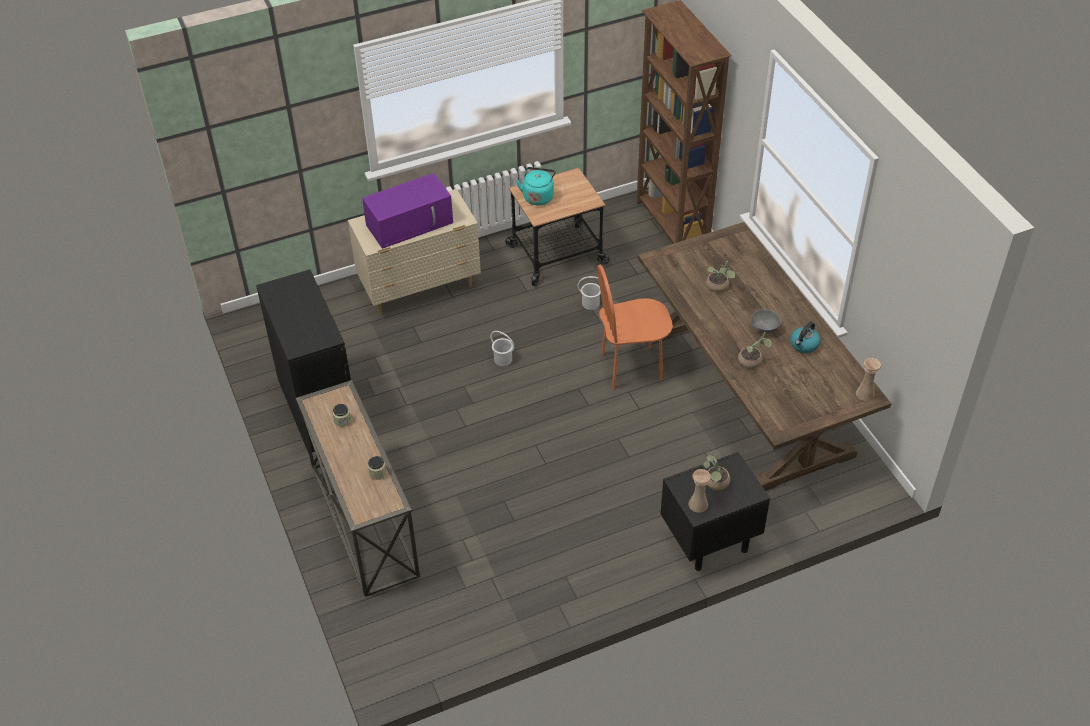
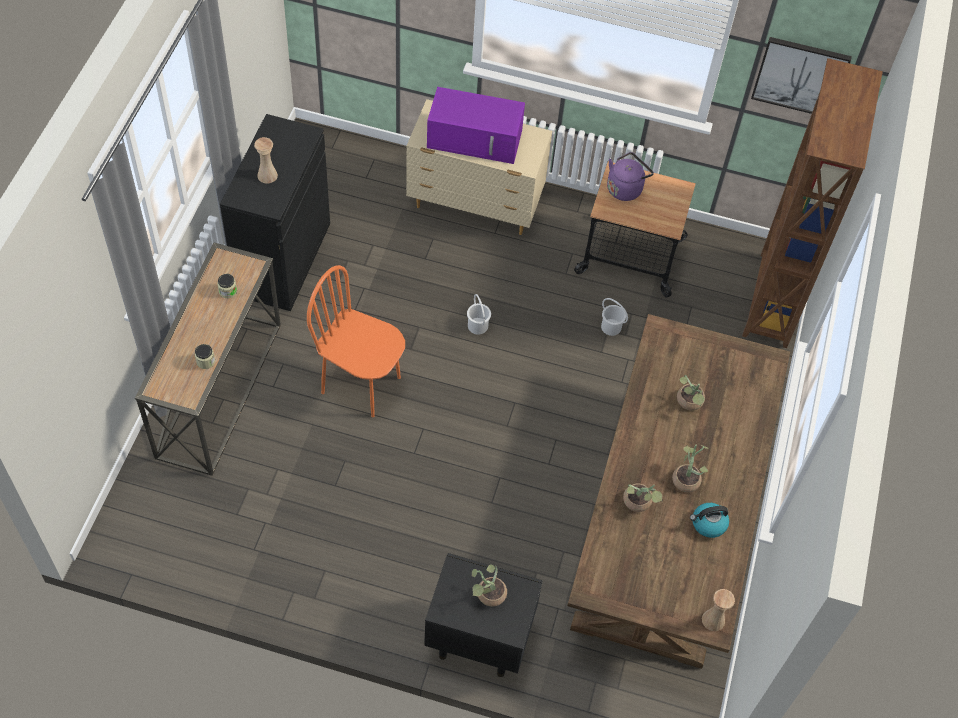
camera: 35 degrees right, 10 degrees up
(538, 196) = (625, 188): turquoise kettle -> purple kettle
(620, 39) = (800, 76): none -> picture
(631, 367) = (583, 417): orange chair -> orange chair (361, 384)
(698, 504) = (452, 602): beige vase -> beige vase (267, 175)
(763, 328) = (686, 477): grey bowl -> potted plant

